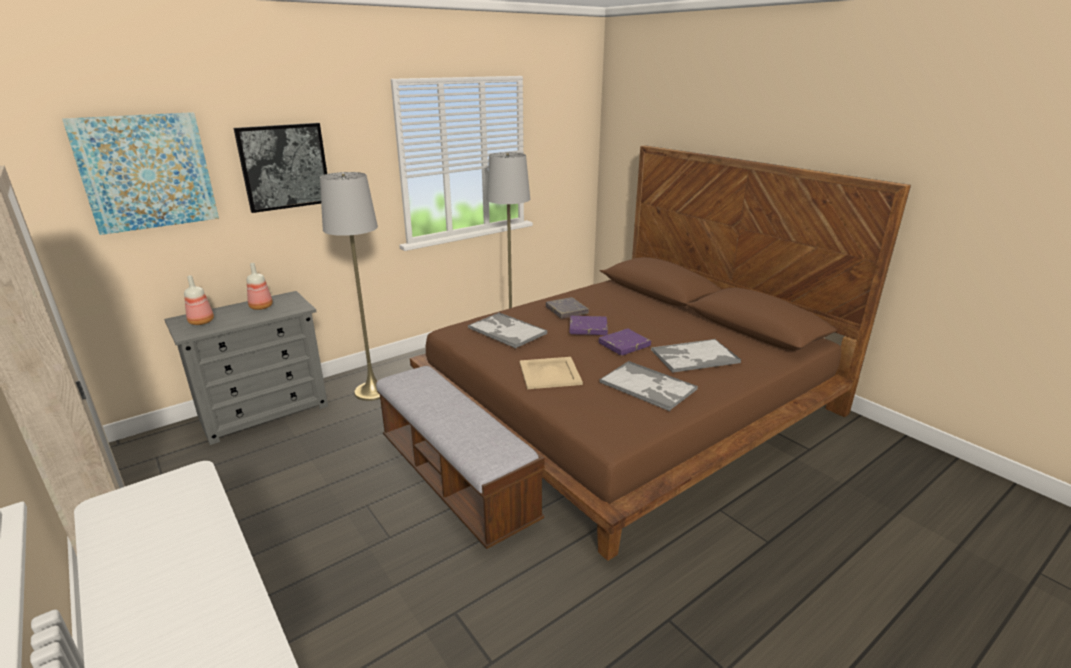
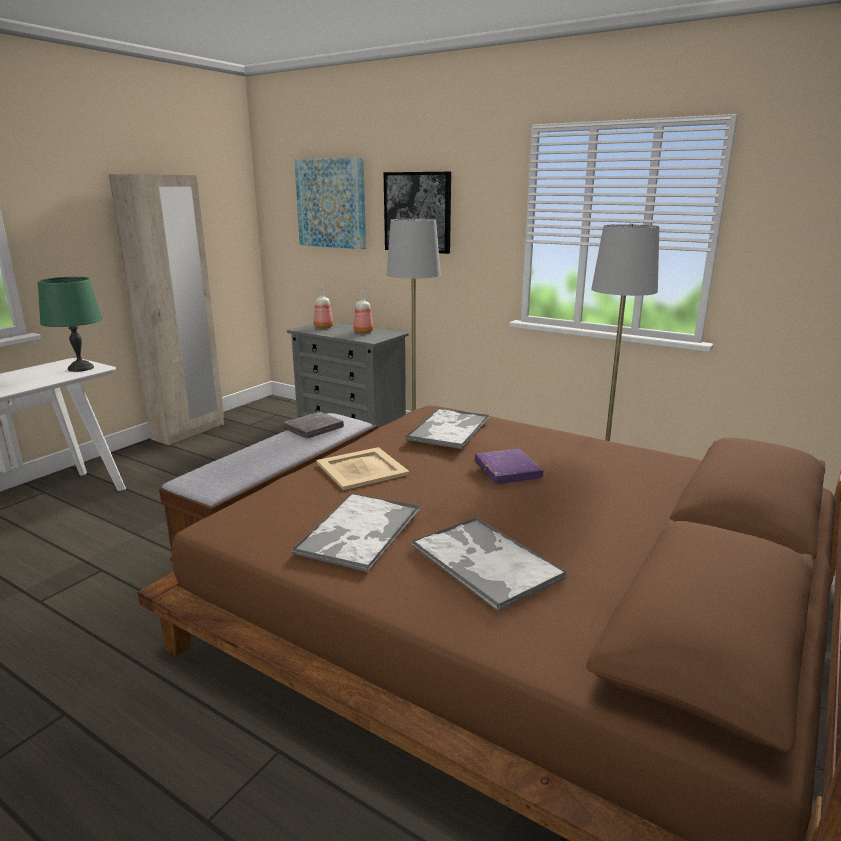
camera: 70 degrees right, 5 degrees down
(168, 491) = (80, 368): none -> green table lamp
(566, 311) = (553, 451): grey book -> grey book (313, 428)
(624, 345) = (478, 501): purple book -> none

